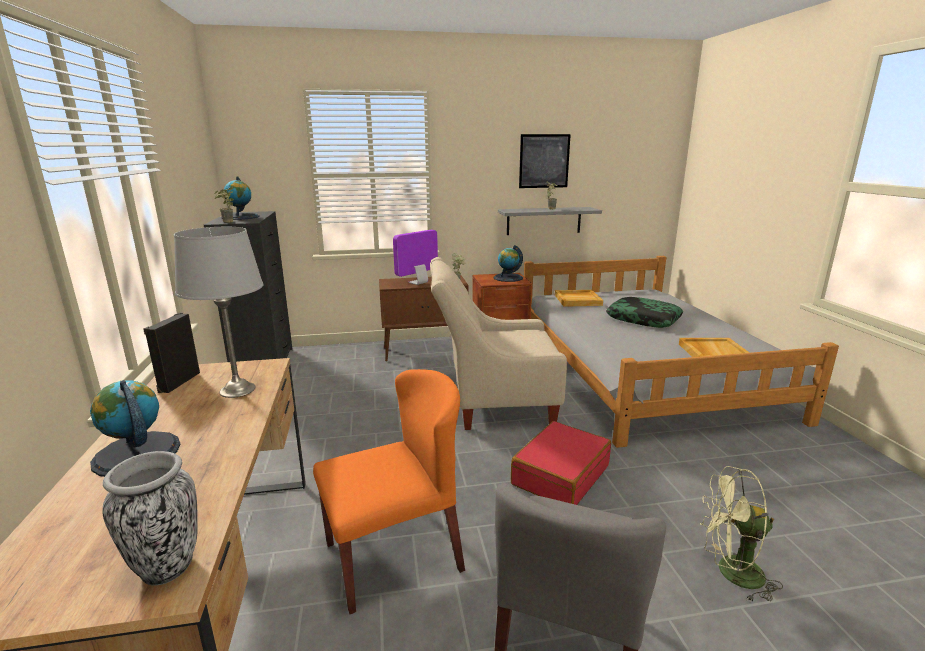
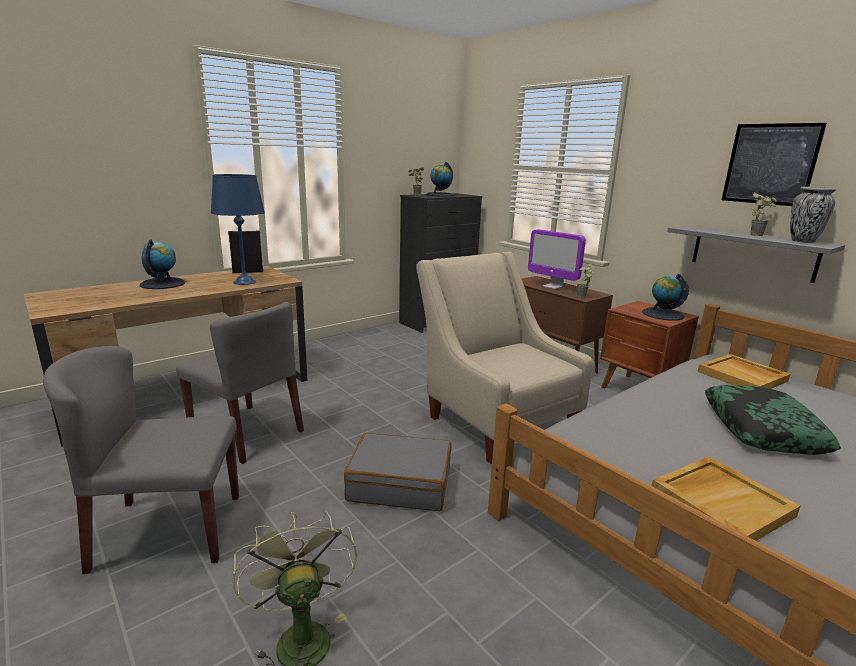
camera: 60 degrees right, 0 degrees up
(167, 567) = (63, 308): vase -> vase (802, 241)
(238, 390) = (244, 282): grey table lamp -> blue table lamp
(394, 555) = (247, 432): orange chair -> grey chair
(418, 282) = (552, 286): monitor -> monitor turned 150 degrees counterclockwise
(560, 475) = (400, 483): red suitcase -> grey suitcase

